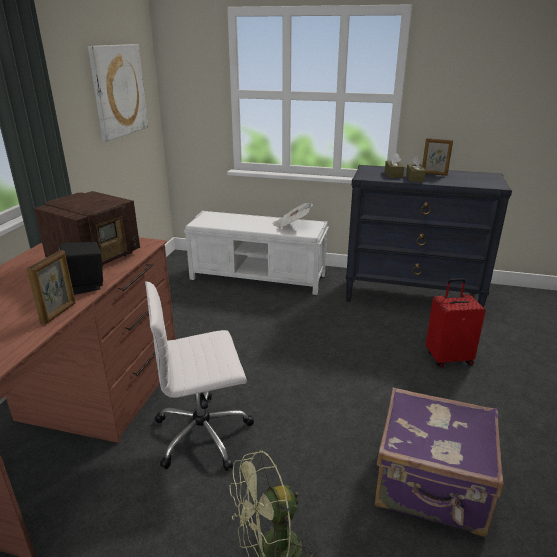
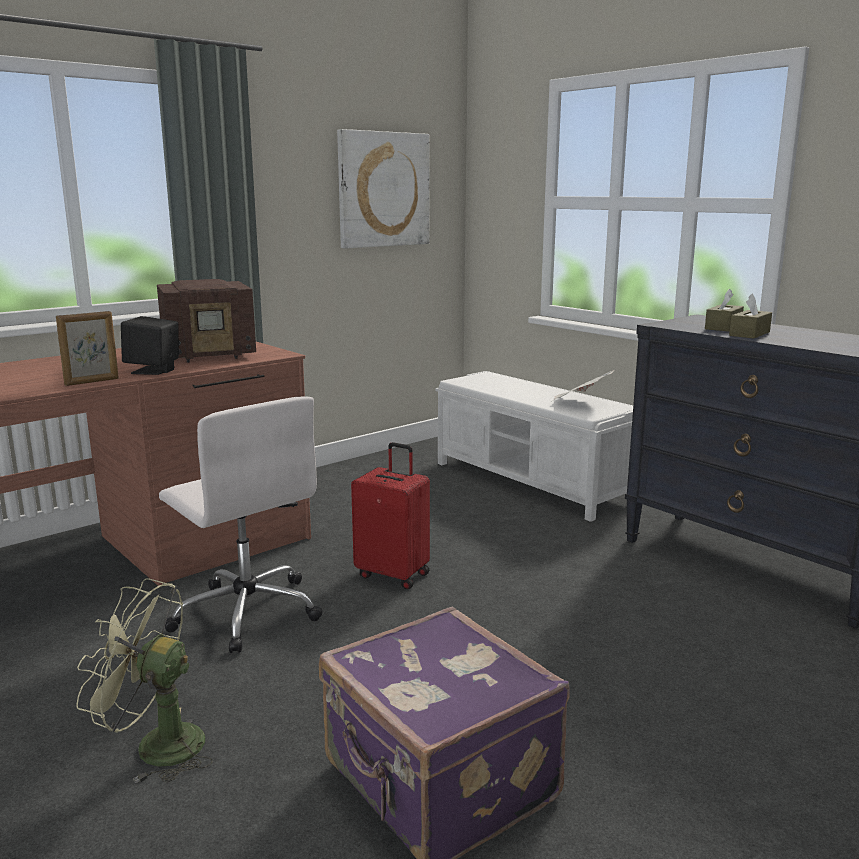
camera: 35 degrees right, 10 degrees down
(204, 433) = (246, 612): white office chair -> white office chair turned 150 degrees counterclockwise
(434, 174) = (802, 334): picture frame -> none
(448, 358) = (703, 657): red suitcase -> red suitcase (394, 574)

